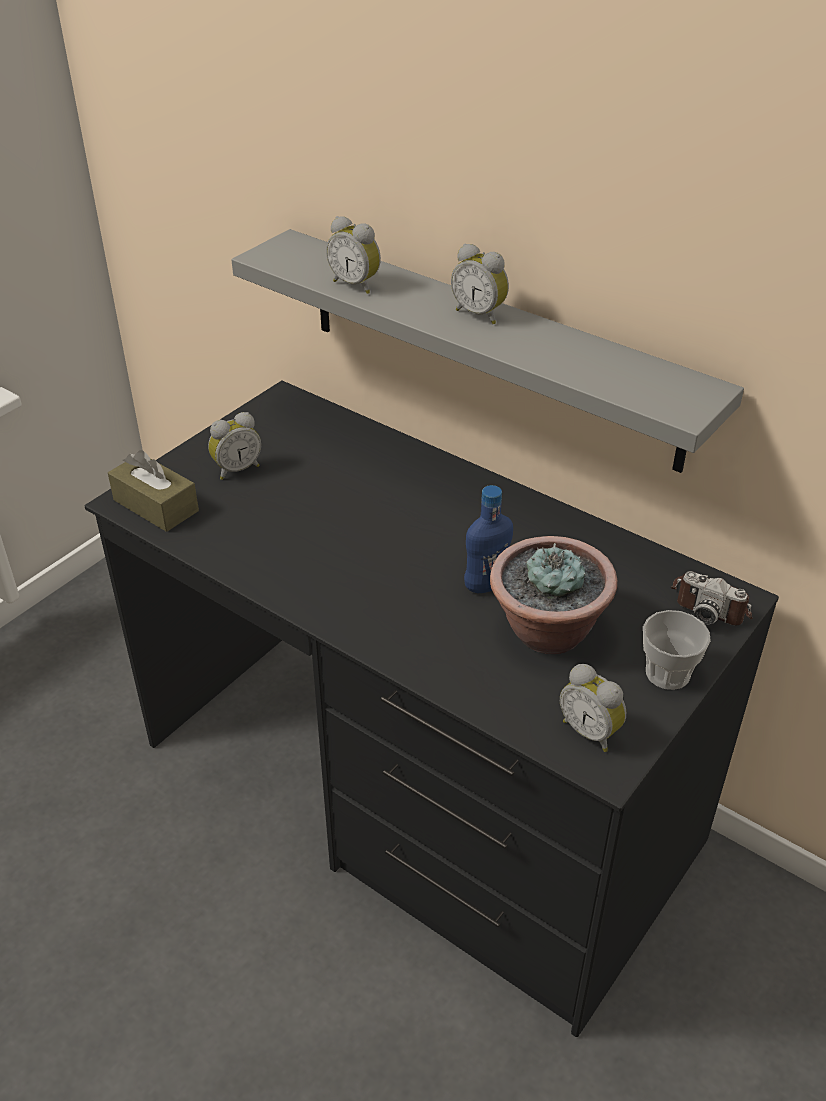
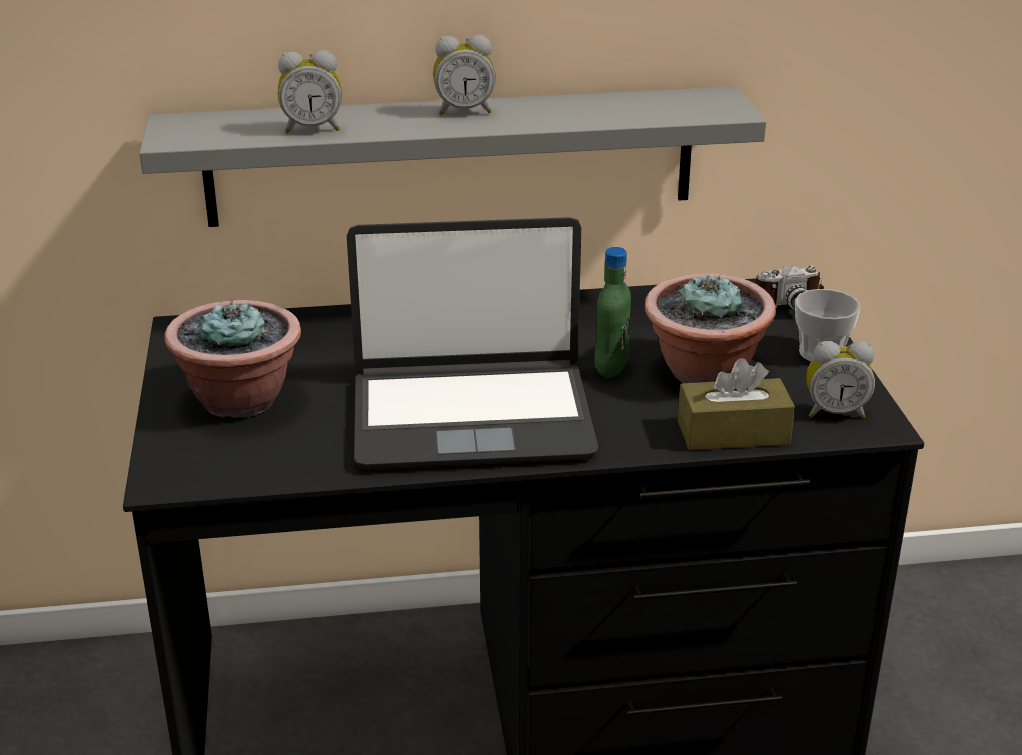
camera: 45 degrees left, 10 degrees down
(156, 505) = (208, 466): brown tissue box -> brown tissue box (733, 433)
(236, 469) = (240, 400): alarm clock -> potted plant
(340, 565) = (471, 416): none -> laptop
(486, 585) = (610, 368): blue bottle -> green bottle

